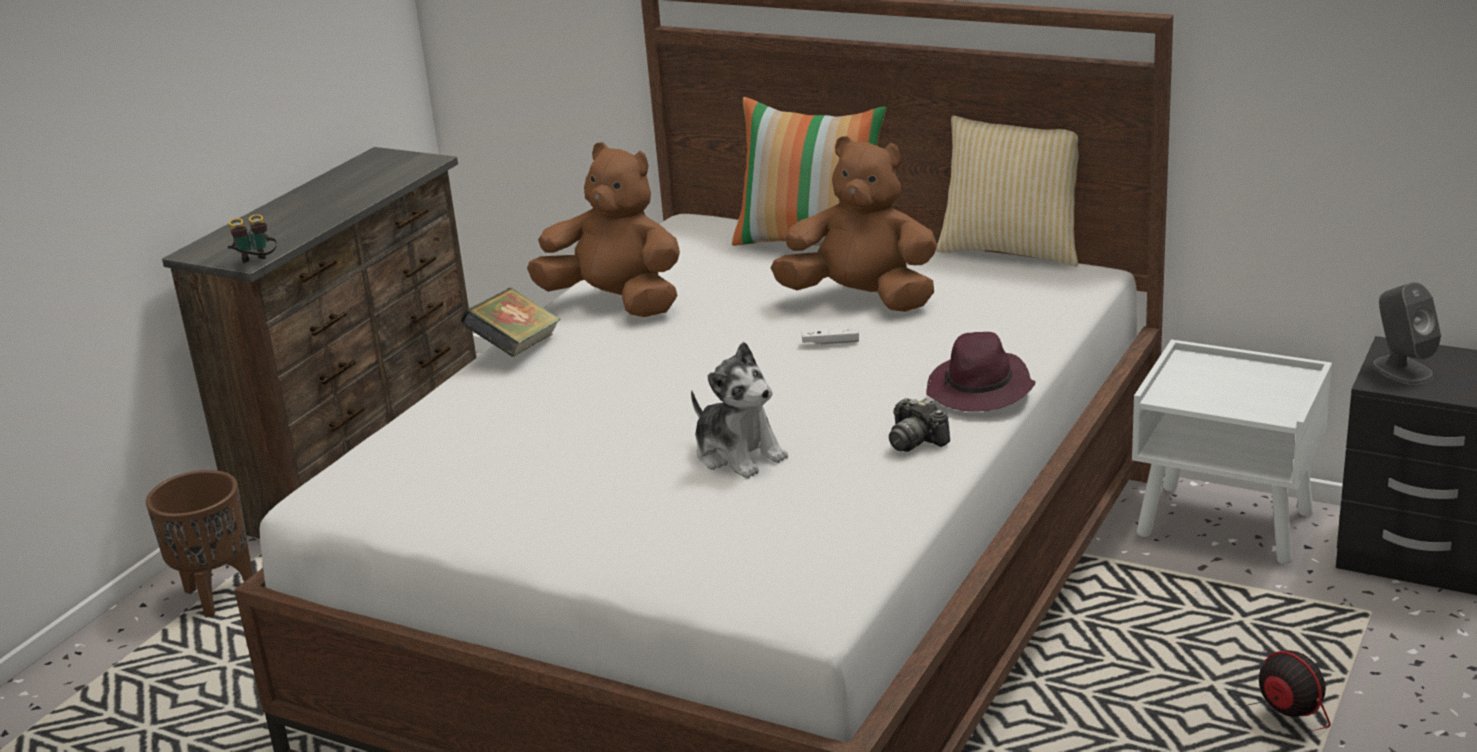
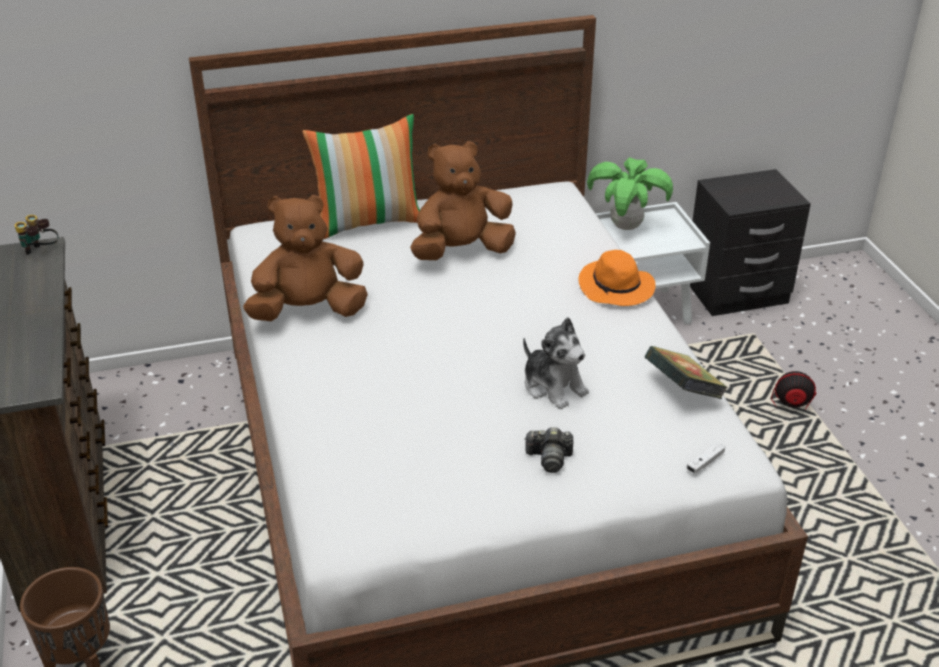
camera: 45 degrees left, 10 degrees up
(256, 265) = (54, 389): binoculars -> binoculars (40, 252)
(515, 349) = (294, 373): book -> book (682, 391)
(738, 454) = (553, 386): plush toy -> plush toy turned 45 degrees clockwise
(830, 342) = (490, 288): white game controller -> white game controller (705, 462)
(916, 441) = (634, 334): camera -> camera (549, 458)
(980, 390) = (617, 288): purple hat -> orange hat
(1012, 250) = (493, 187): pillow -> none
(1214, 370) = (626, 226): none -> potted plant
(1401, 370) = (735, 196): grey speaker -> none

